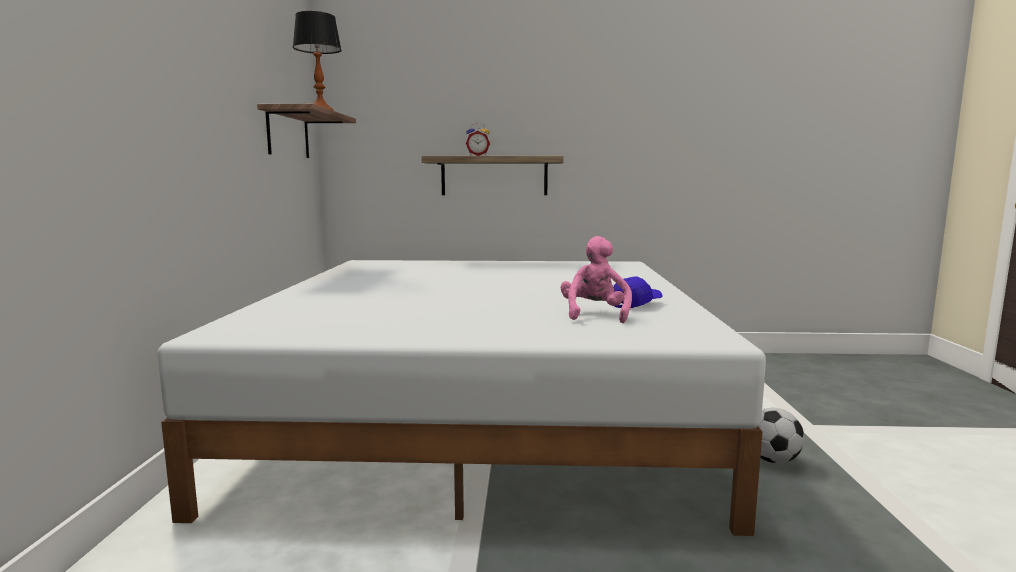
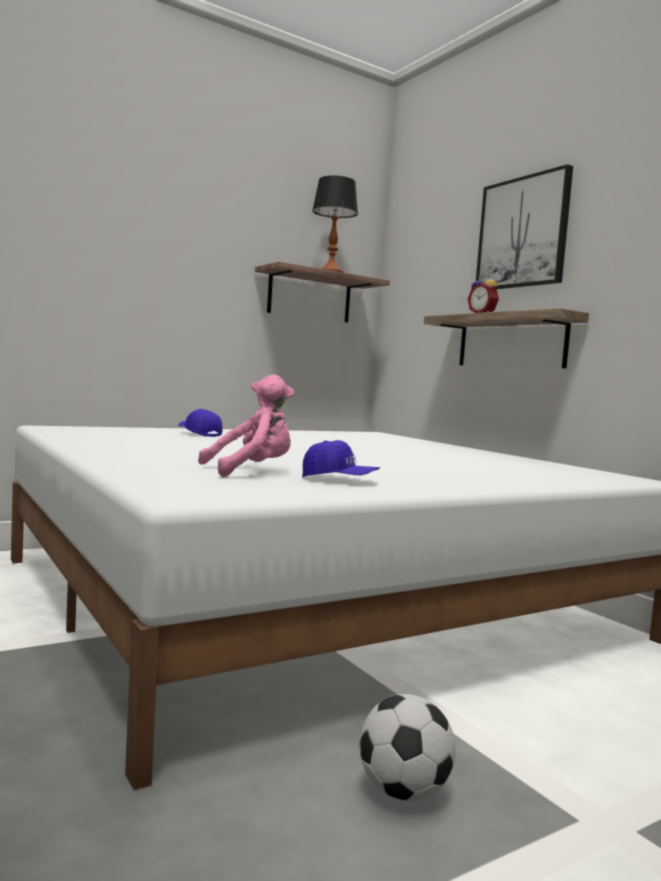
camera: 55 degrees right, 5 degrees down
(334, 298) = (199, 434): none -> blue cap
(496, 92) = (523, 233): none -> picture

